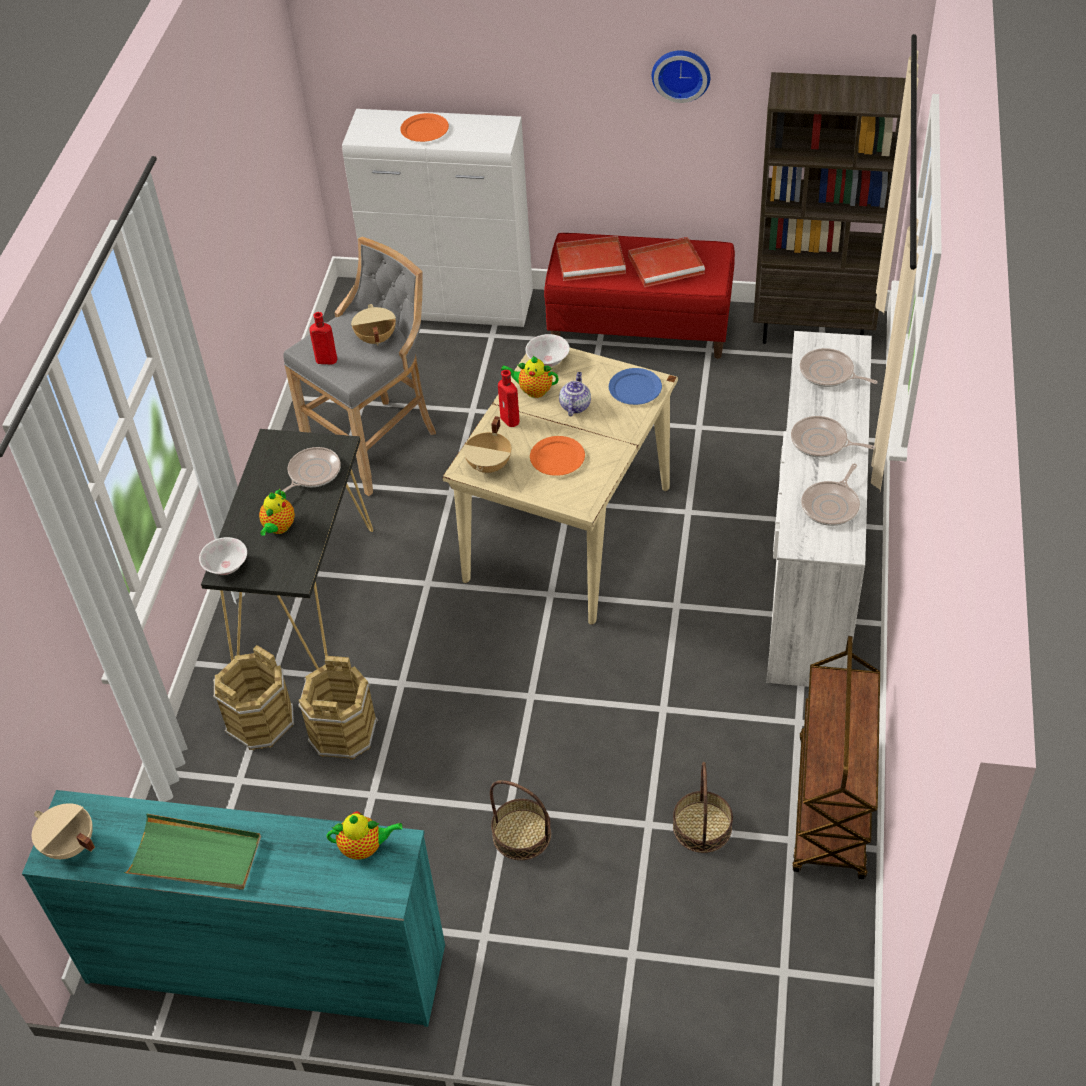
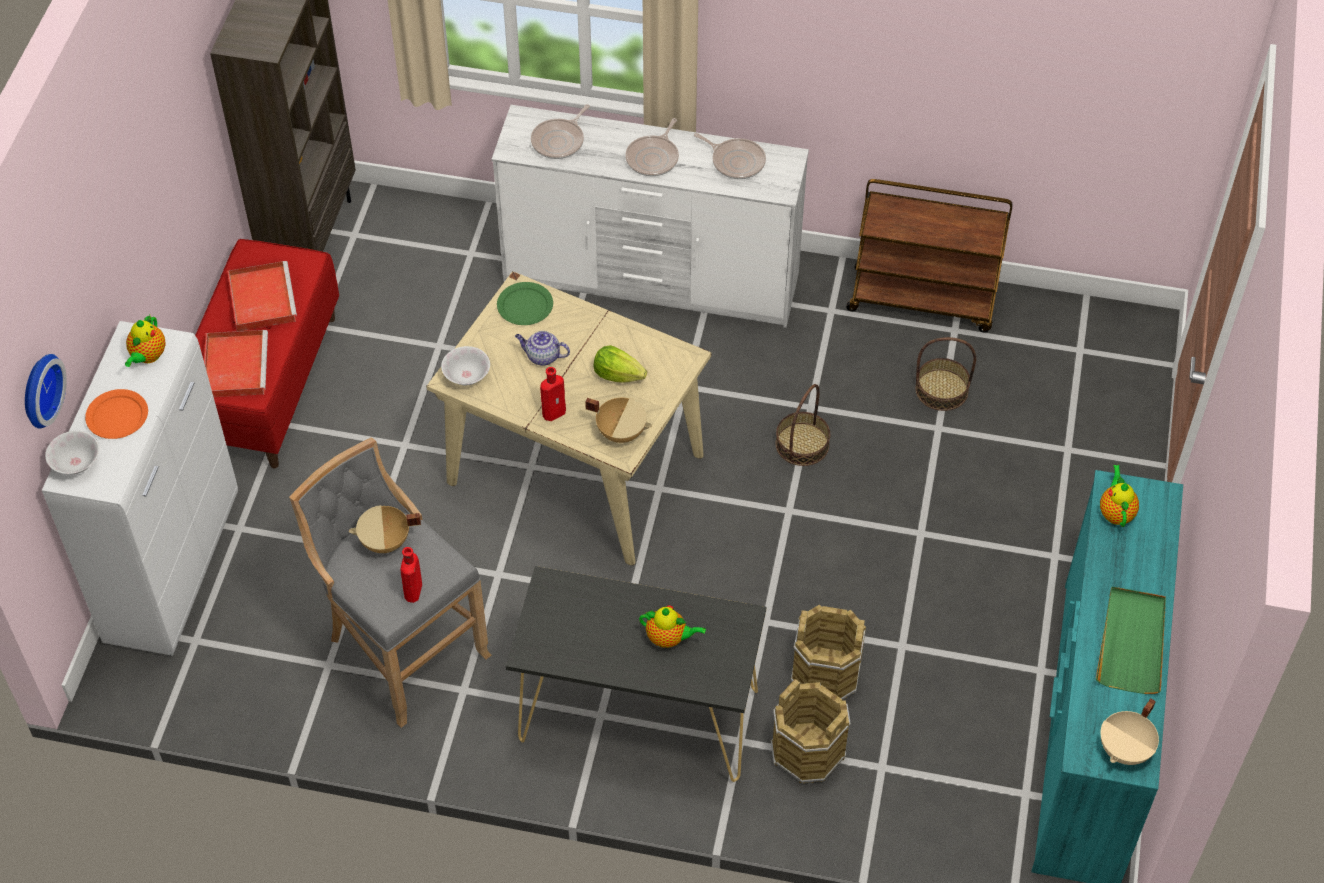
camera: 90 degrees left, 5 degrees up
(226, 566) = (721, 685): white bowl -> white bowl (76, 463)
(312, 473) = (588, 609): frying pan -> none
(522, 834) = (948, 523): basket -> basket (802, 444)
(533, 390) = (512, 391): teapot -> teapot (148, 356)
(558, 458) = (618, 375): orange plate -> lettuce
(635, 389) = (525, 306): blue plate -> green plate
(681, 73) = (167, 133): wall clock -> wall clock (38, 390)

